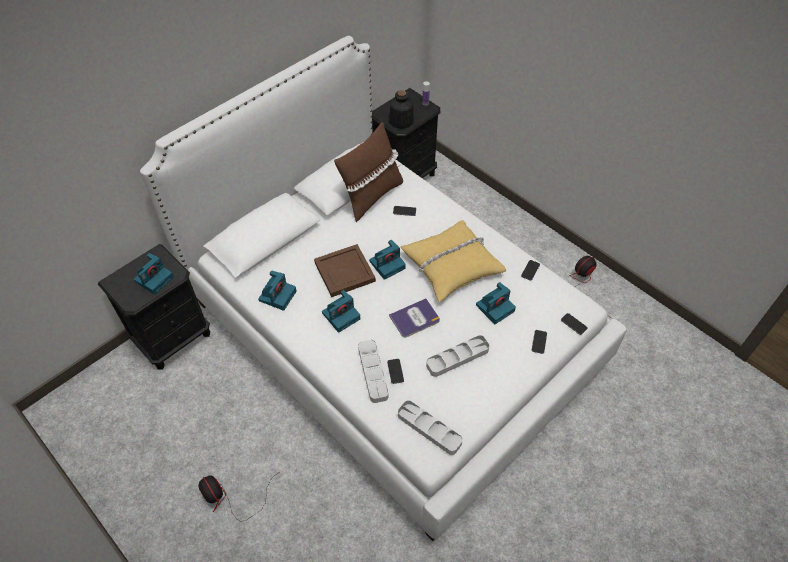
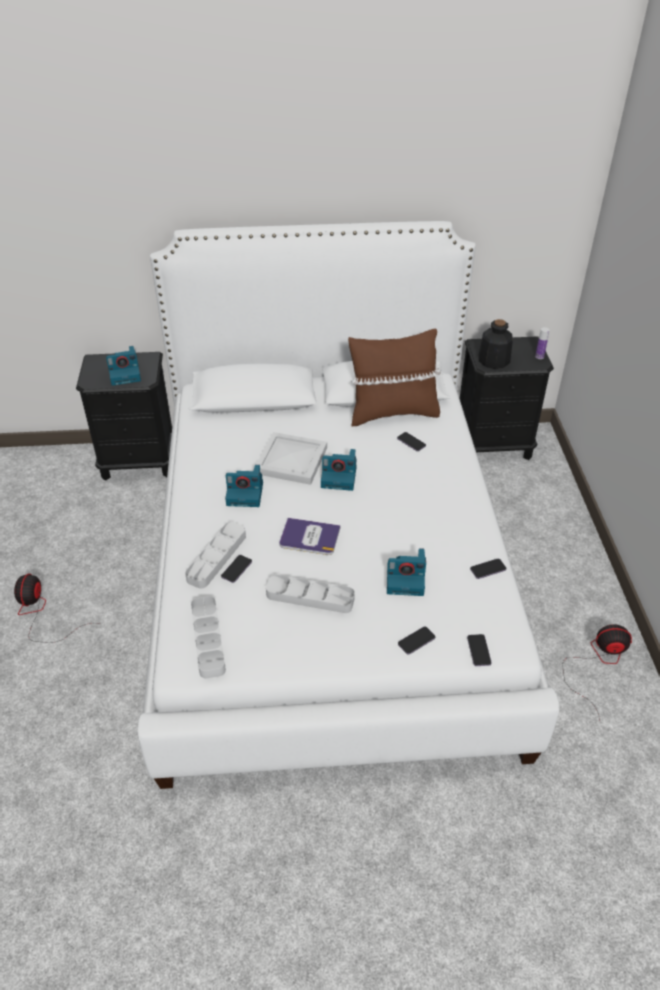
camera: 40 degrees right, 10 degrees down
(277, 295) = (211, 445): camera -> none
(343, 271) = (291, 460): brown tray -> white tray
(451, 265) = (404, 514): yellow pillow -> none

